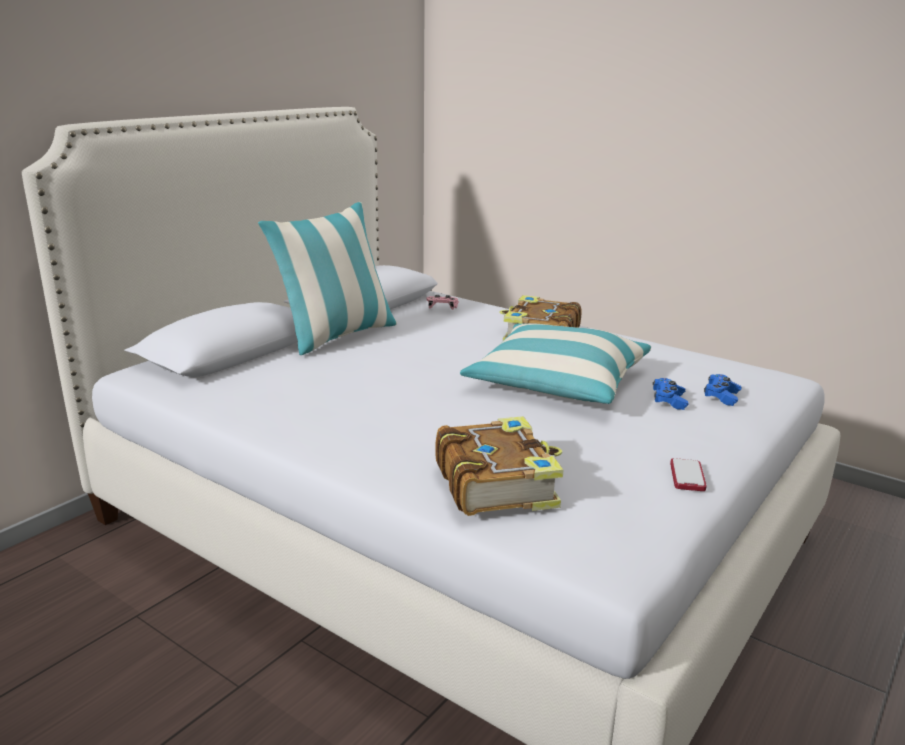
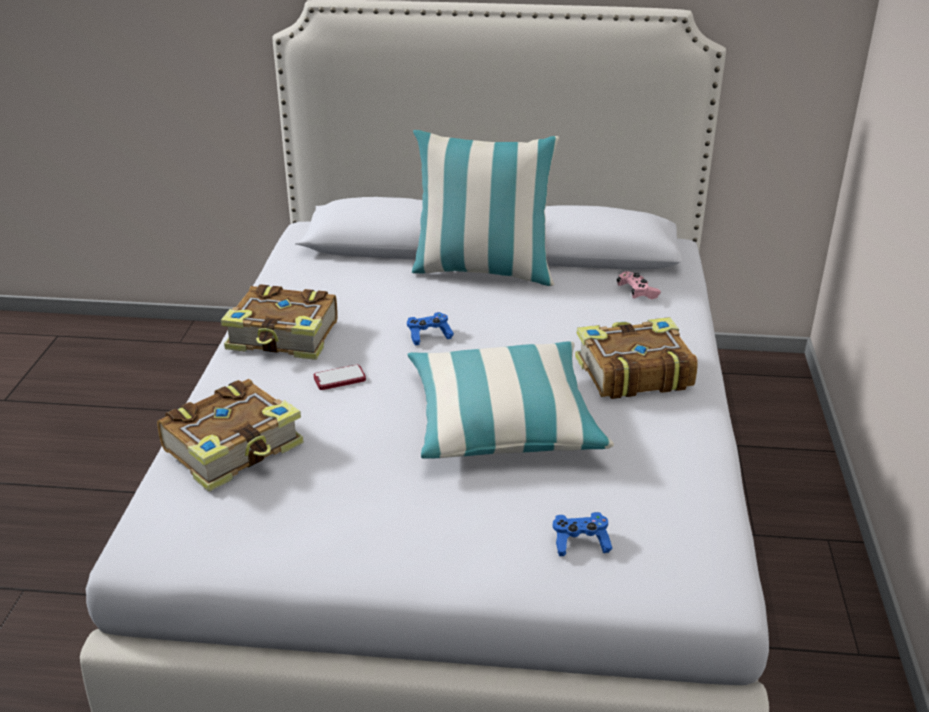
camera: 60 degrees right, 10 degrees up
(325, 425) = (284, 337): none -> book
(669, 401) = (528, 506): blue game controller -> blue game controller (429, 335)
(687, 476) = (336, 555): phone -> phone (339, 379)

